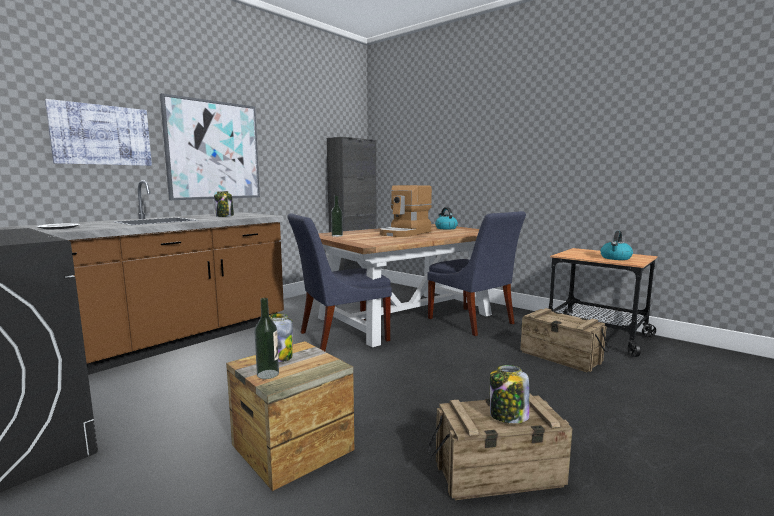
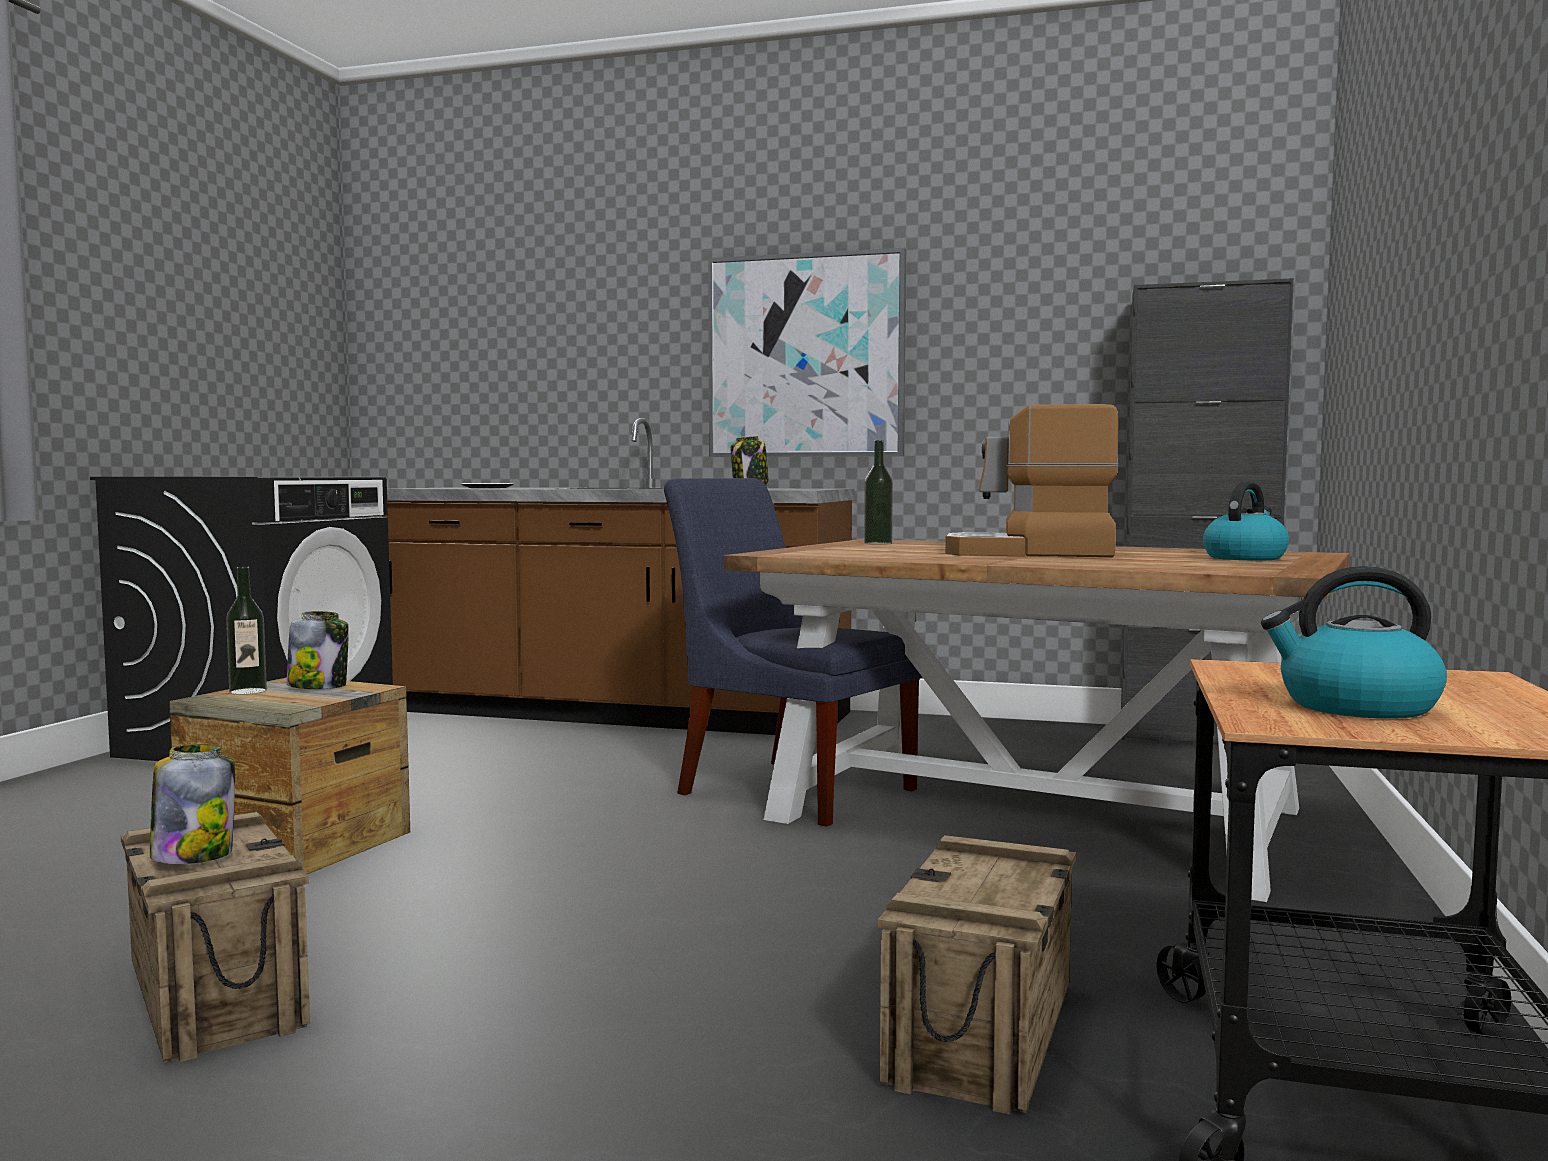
camera: 65 degrees right, 5 degrees down
(101, 135) = (617, 346): picture -> none
(472, 322) = (1130, 886): blue chair -> none

